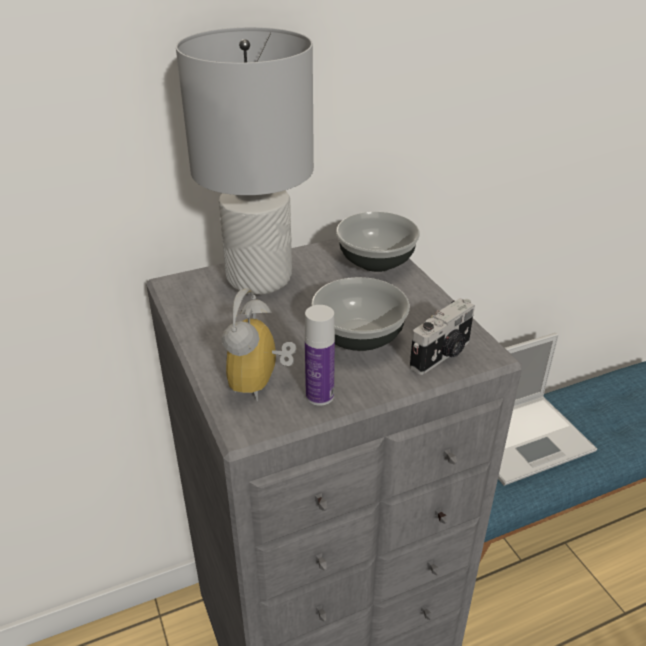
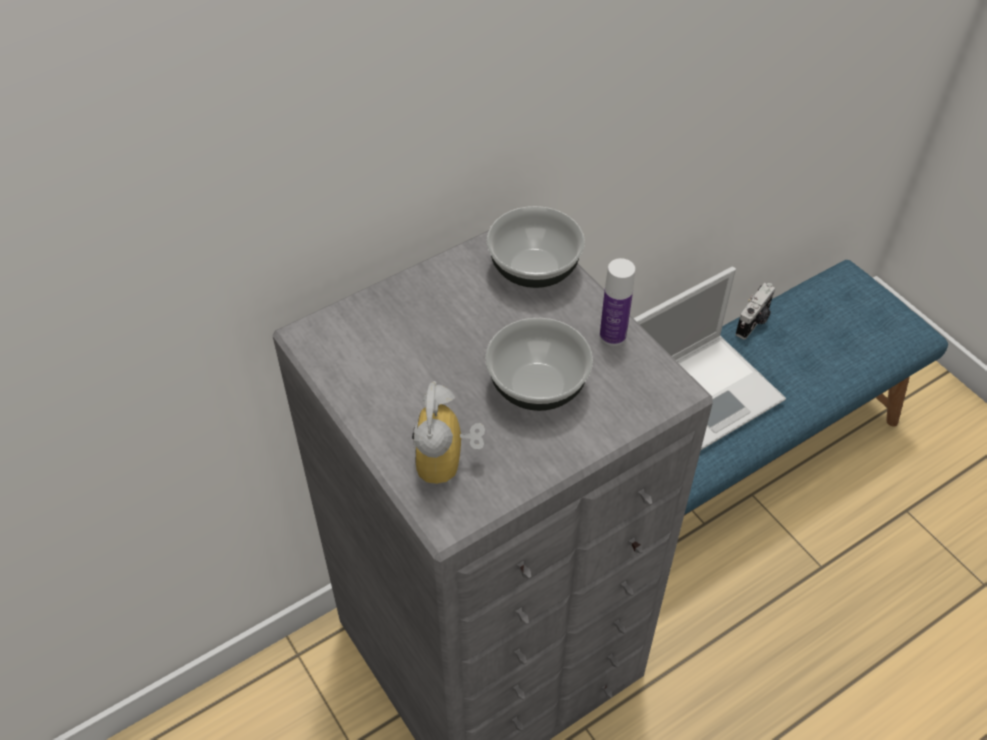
camera: 10 degrees left, 15 degrees up
(258, 283) = (406, 320): grey table lamp -> none
(319, 396) = (513, 471): bottle -> bottle (613, 335)
(442, 355) = (630, 399): camera -> camera (754, 322)

